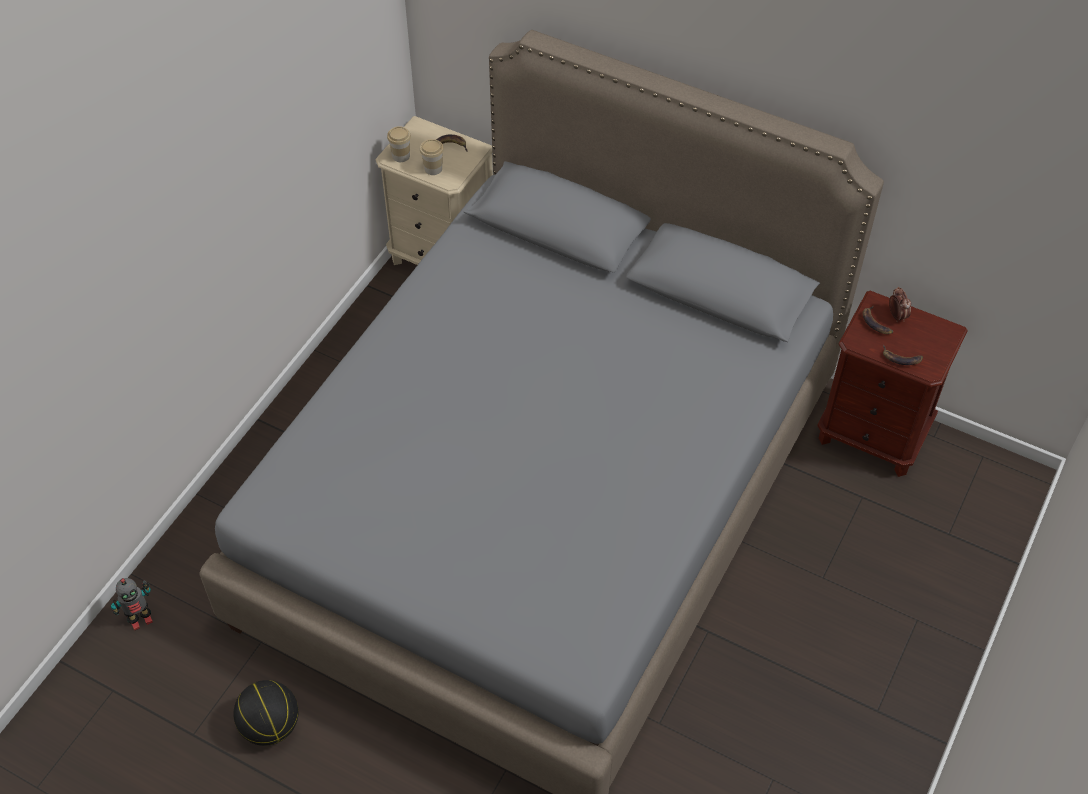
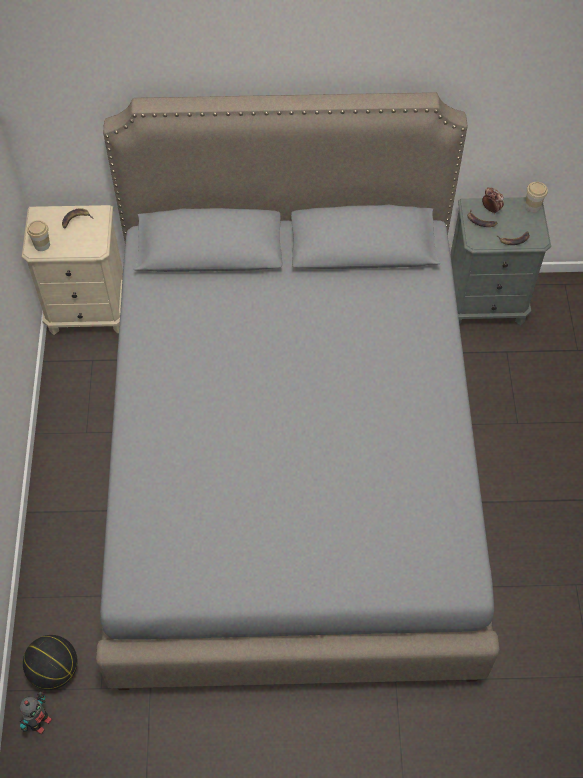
camera: 30 degrees left, 5 degrees up
(271, 725) = (202, 747): basketball -> basketball (55, 670)
(433, 169) = (75, 244): cup -> cup (532, 206)
(872, 435) = (485, 303): brown nightstand -> grey nightstand

